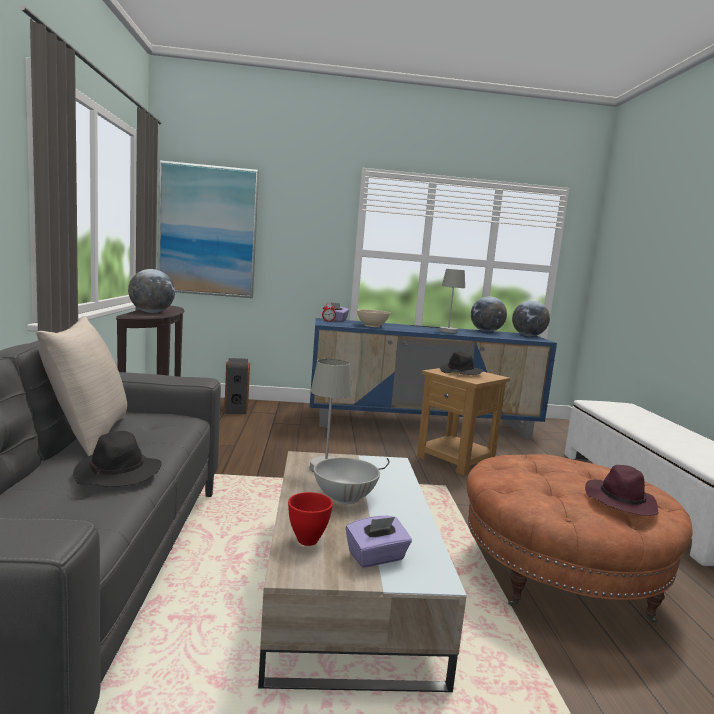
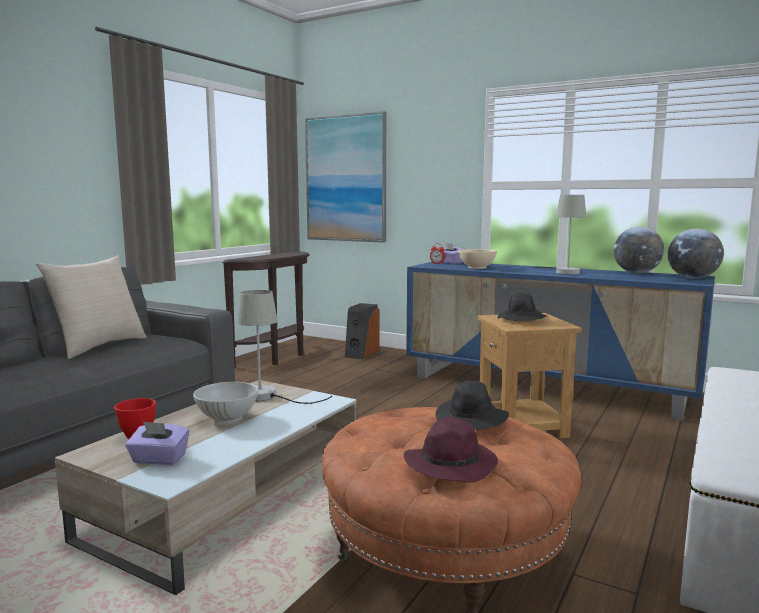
camera: 35 degrees right, 0 degrees up
(118, 474) = (59, 369): black hat -> black hat (471, 419)
(151, 312) = (262, 257): globe -> none

